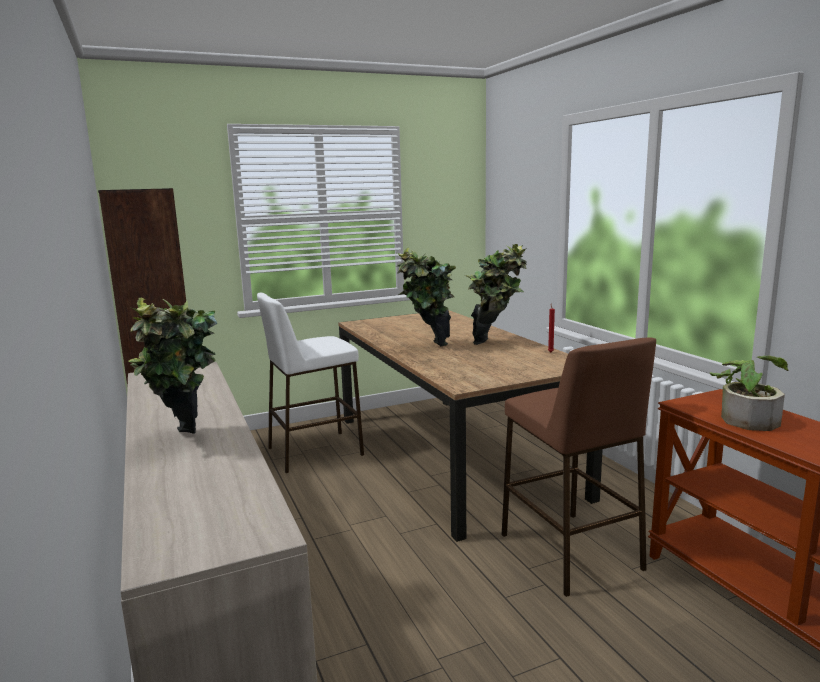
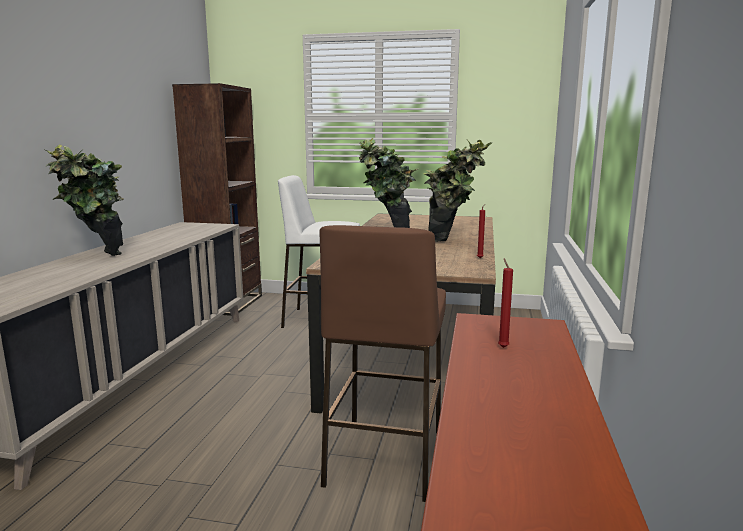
camera: 35 degrees right, 0 degrees up
(746, 418) = (502, 347): potted plant -> red candle

